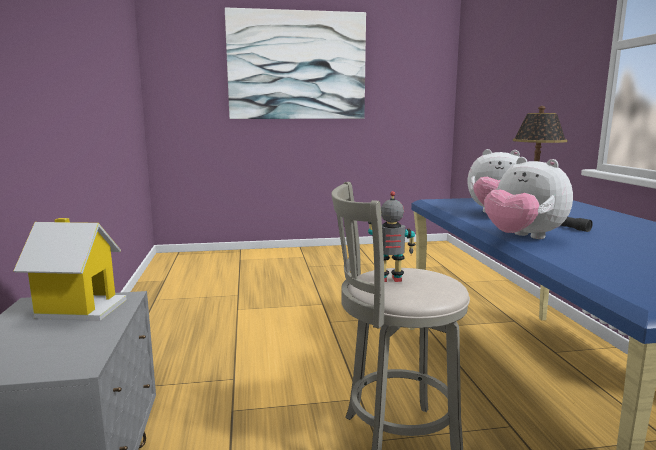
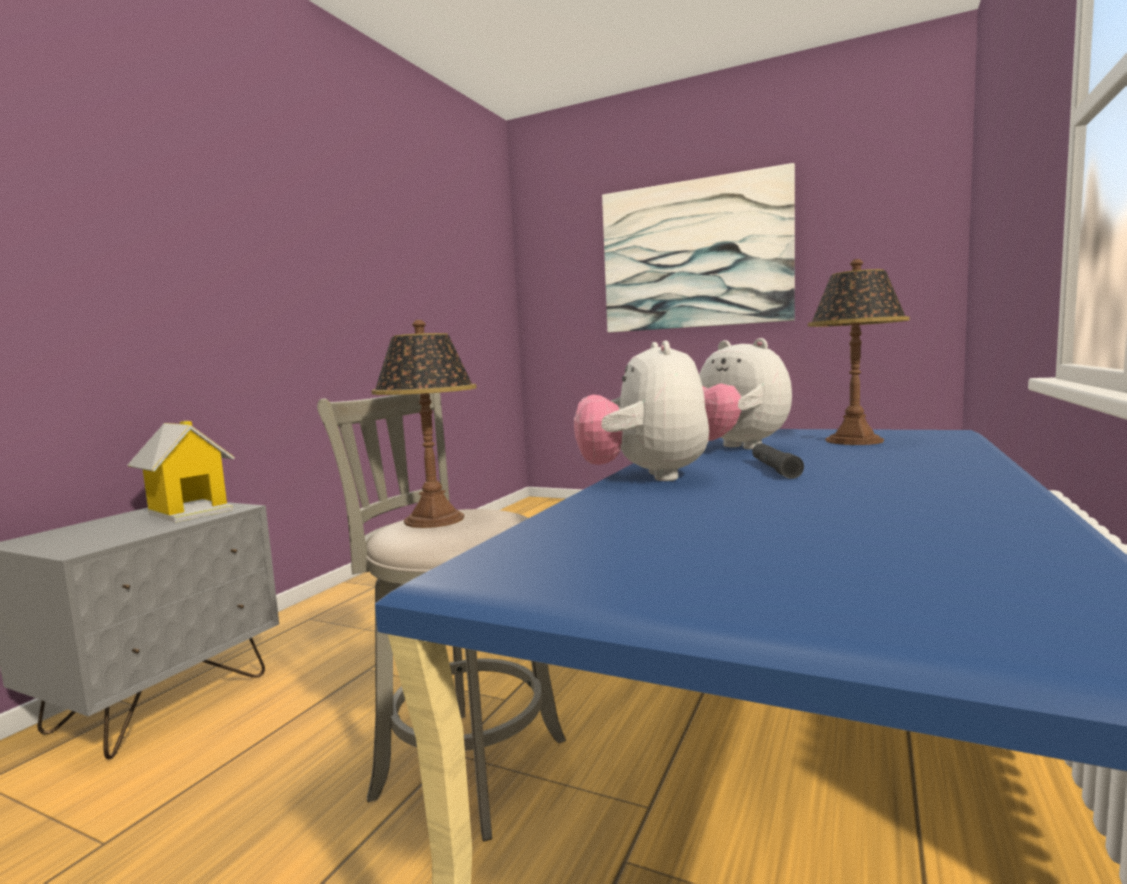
camera: 35 degrees right, 5 degrees down
(390, 280) = (434, 519): toy robot -> table lamp

